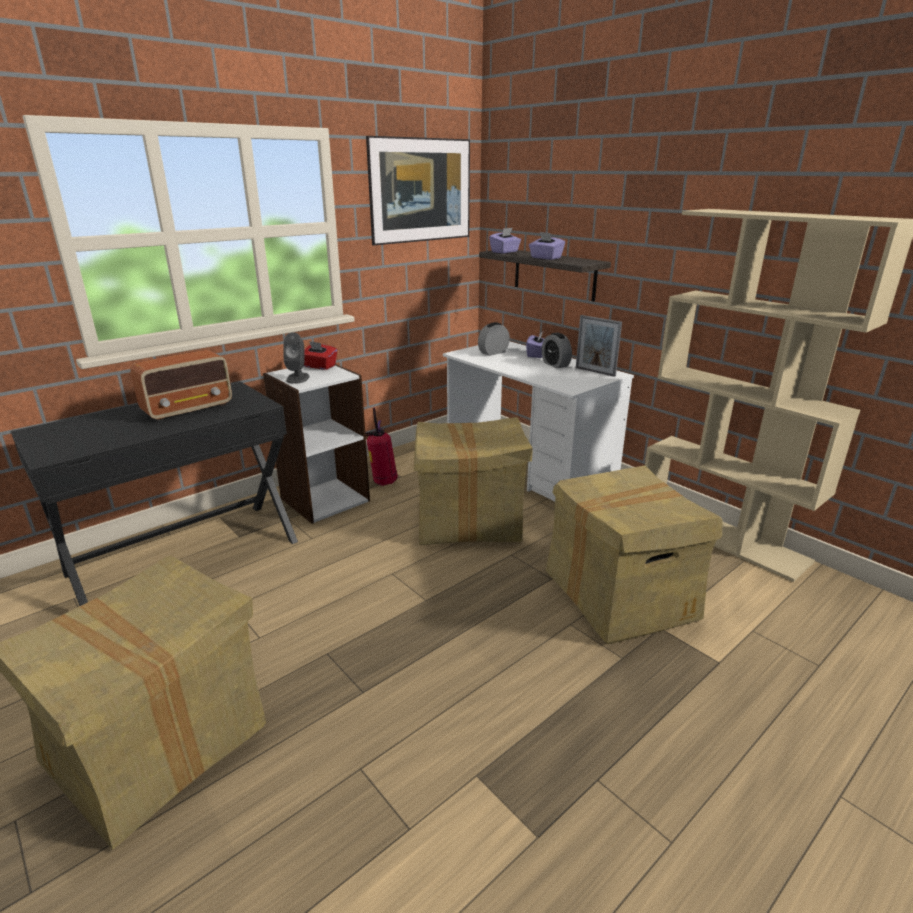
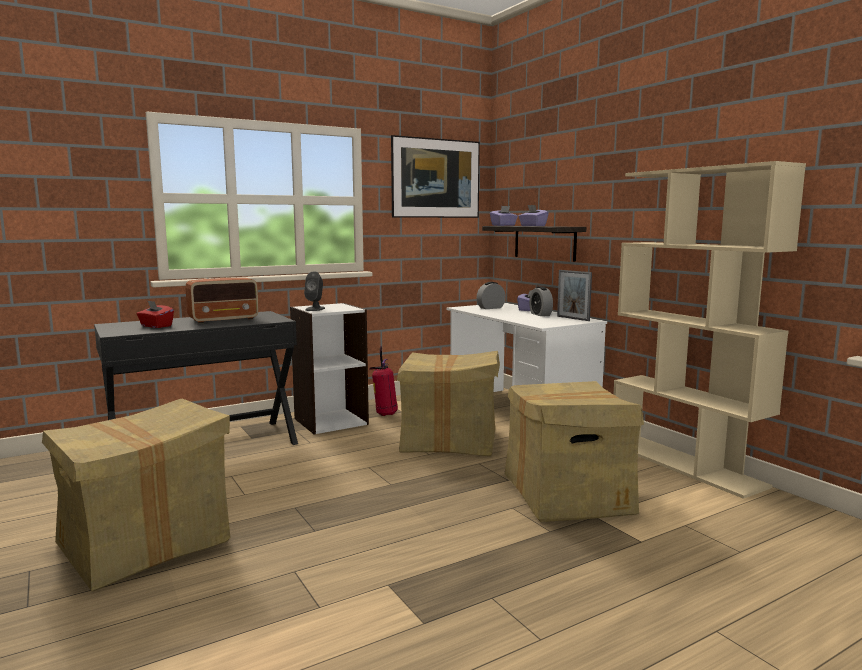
camera: 10 degrees right, 15 degrees down
(319, 366) = (336, 305): red tissue box -> red tissue box (156, 326)

